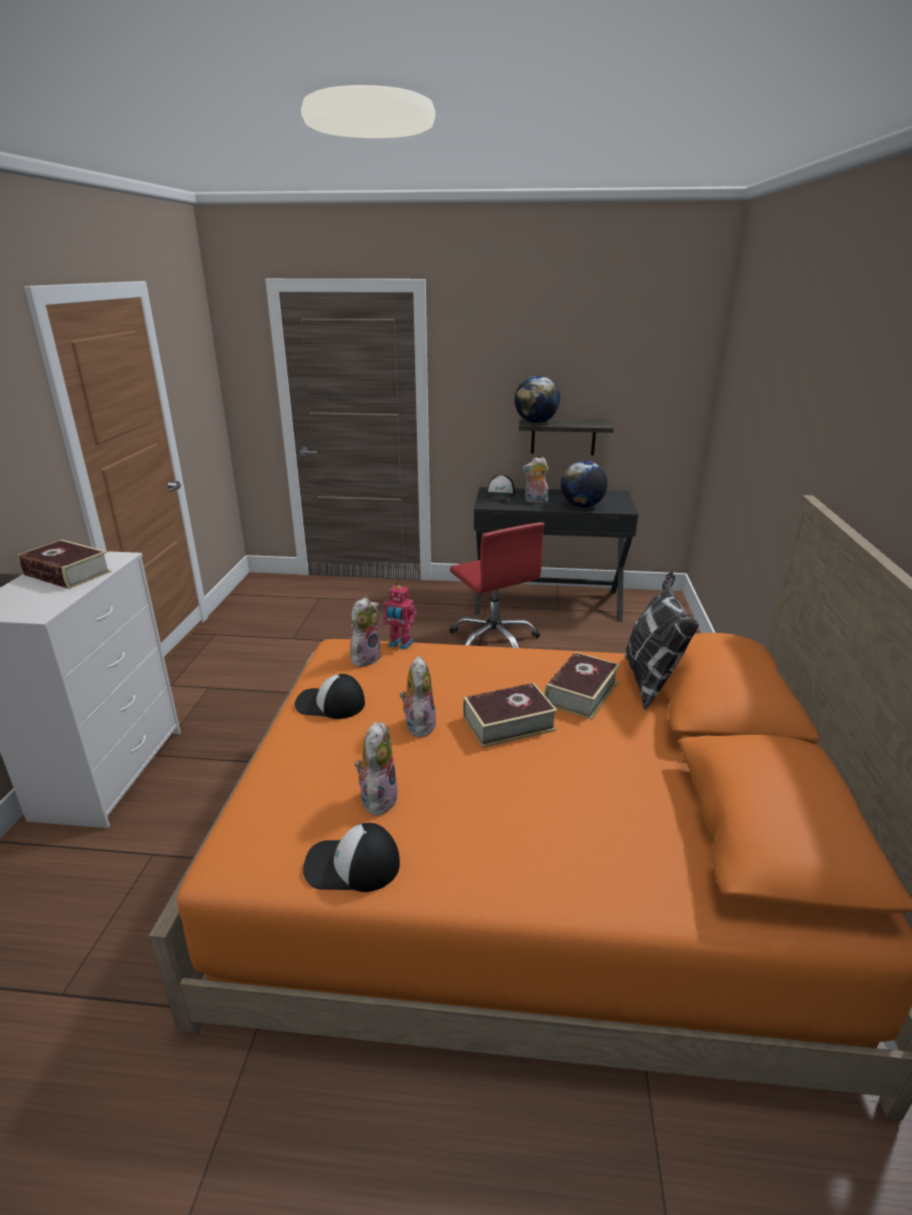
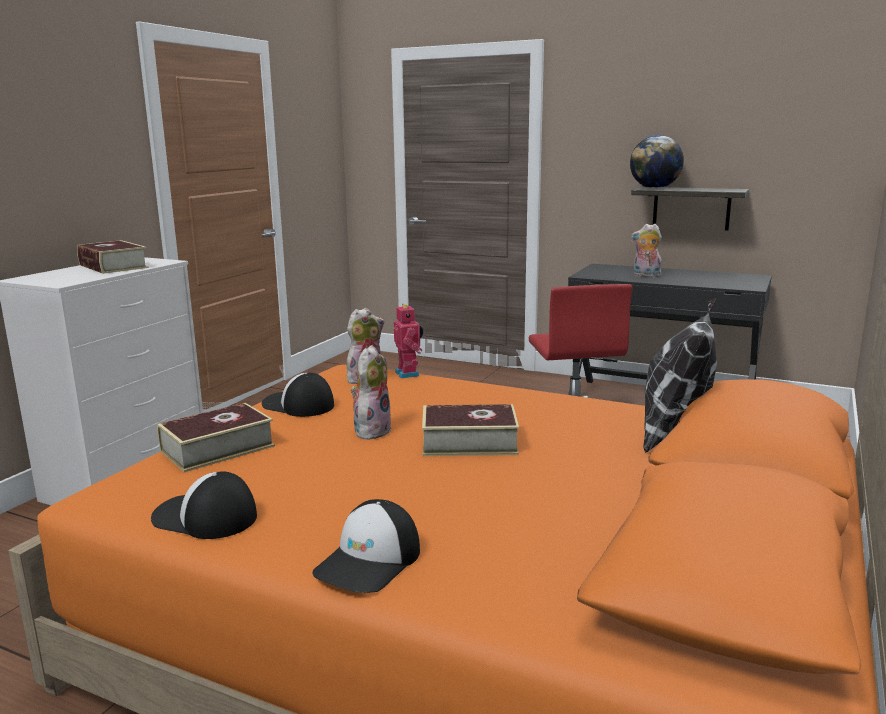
camera: 20 degrees right, 10 degrees down
(377, 797) = (278, 475): plush toy -> none
(400, 644) = (409, 373): toy robot -> toy robot turned 150 degrees counterclockwise
(500, 495) = (608, 270): cap -> cap (369, 561)
(581, 693) = (577, 431): book -> book (217, 448)
(582, 506) = (698, 282): globe -> none

